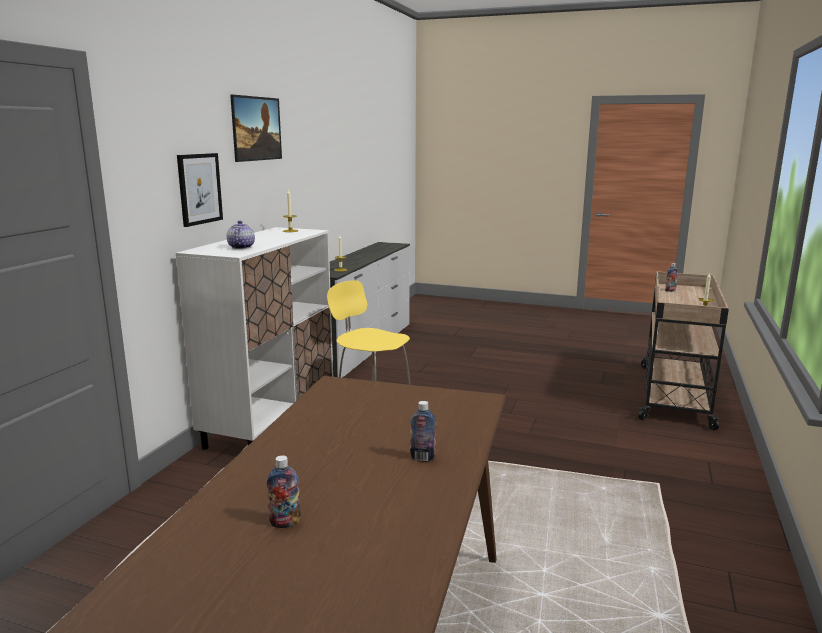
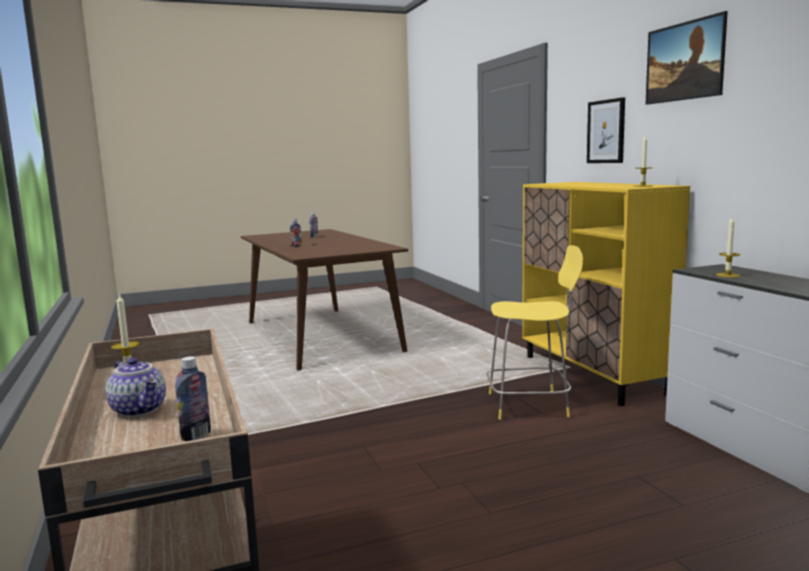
camera: 140 degrees right, 5 degrees down
(240, 247) = (566, 183): teapot -> teapot (140, 410)
(271, 419) = (593, 375): white cabinet -> yellow cabinet

